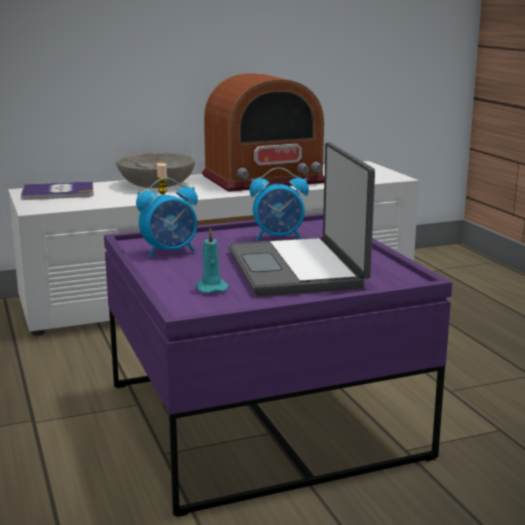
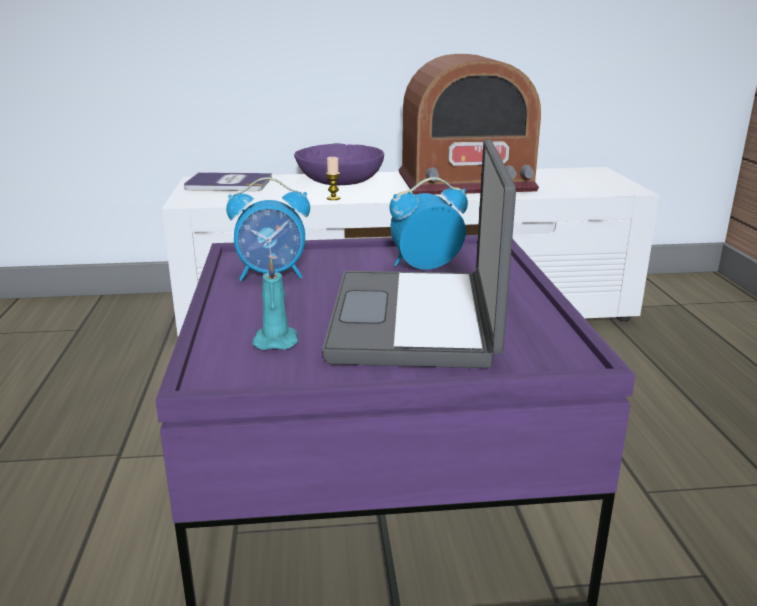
camera: 15 degrees right, 5 degrees up
(156, 184) = (339, 181): grey bowl -> purple bowl
(279, 238) = (424, 267): alarm clock -> alarm clock turned 150 degrees clockwise

